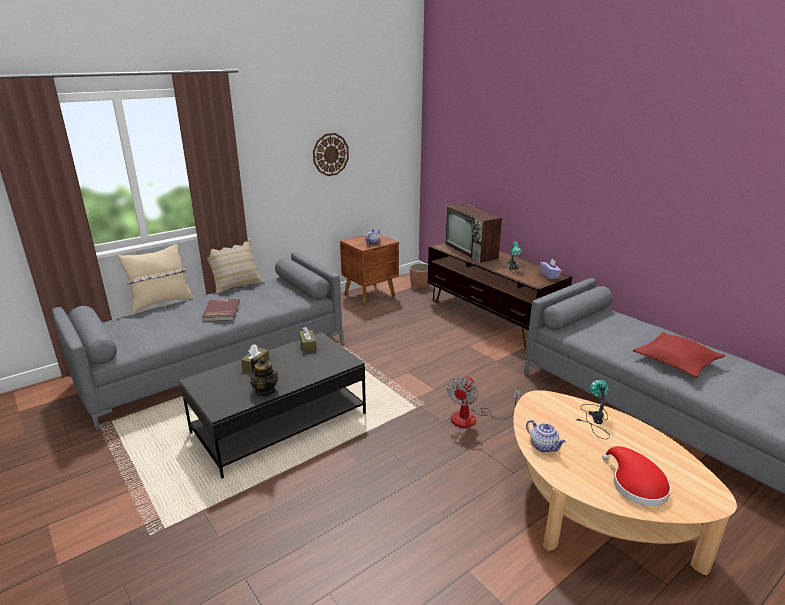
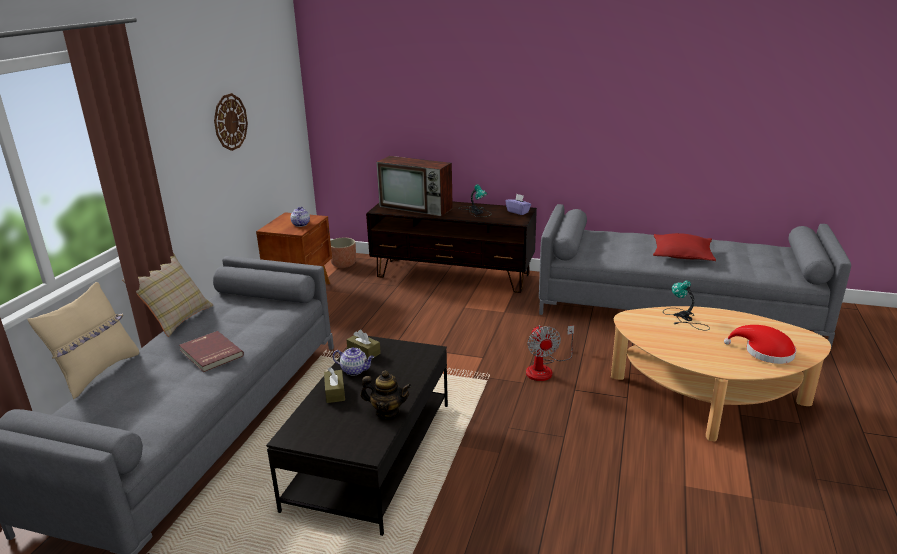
camera: 35 degrees left, 0 degrees up
(544, 446) = (680, 352): teapot -> teapot (355, 370)

